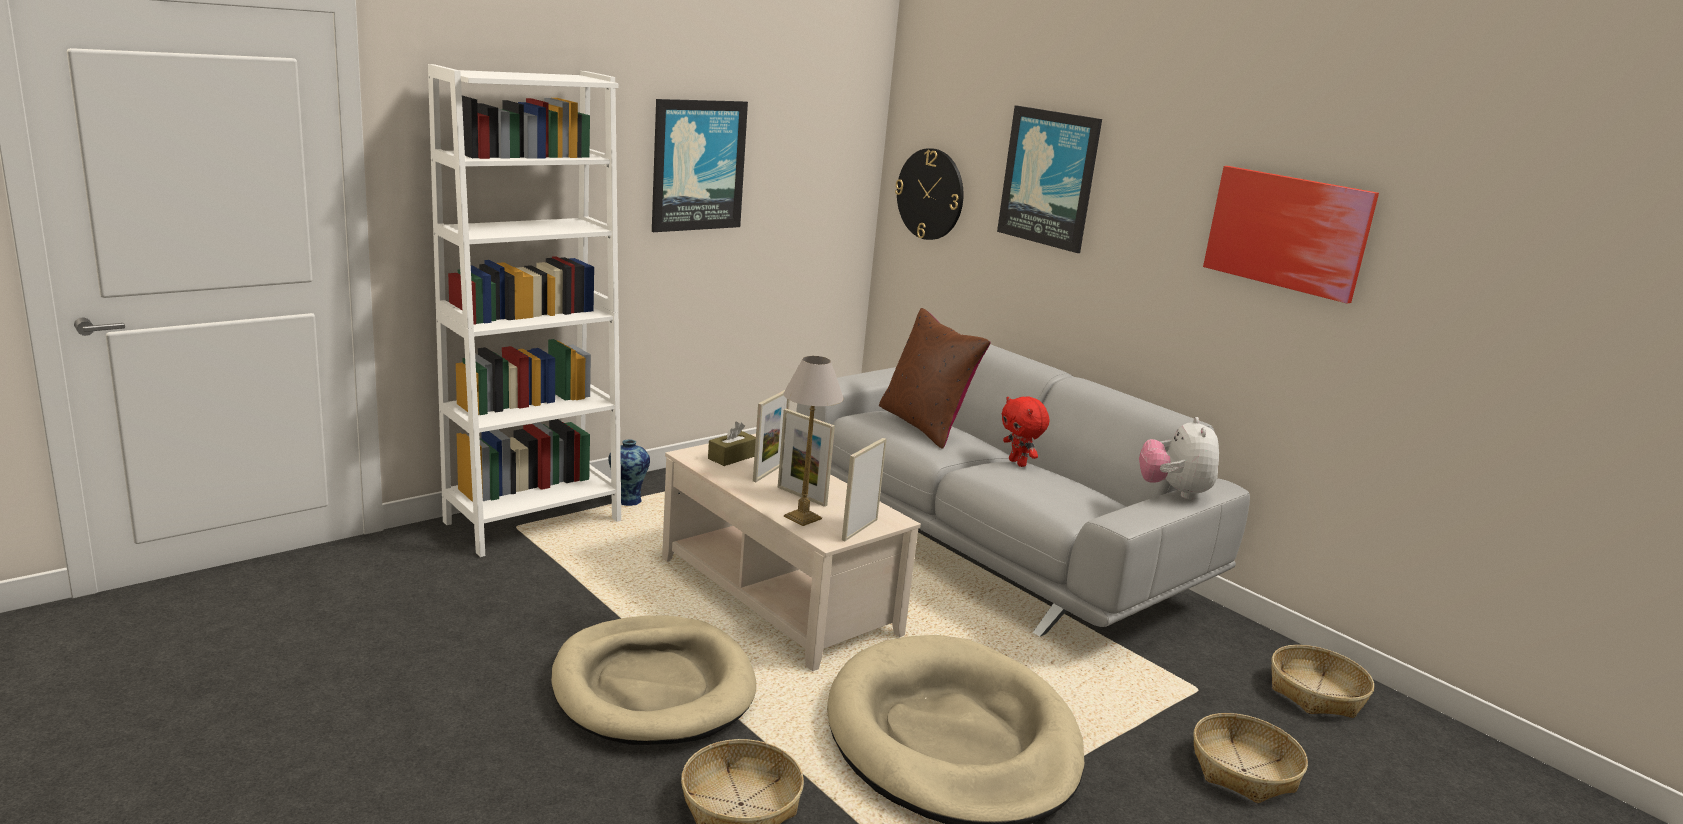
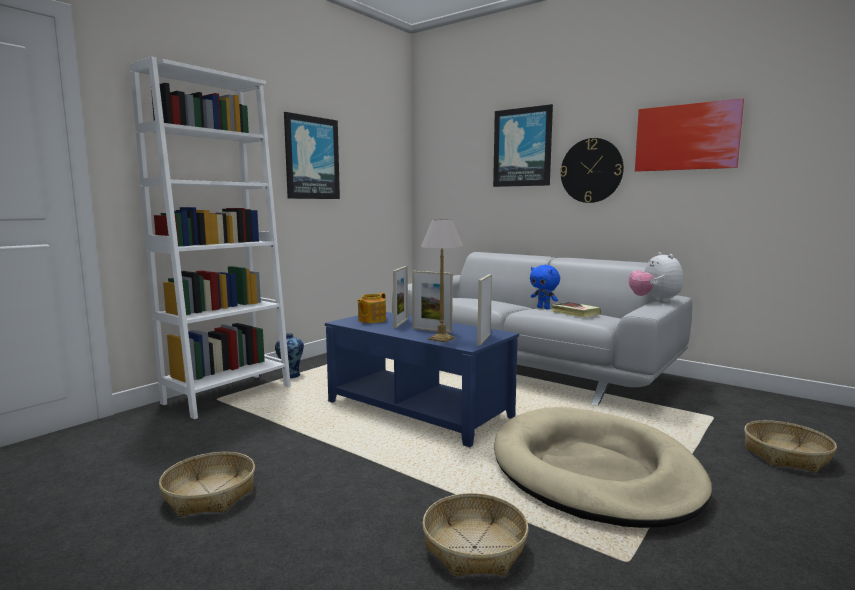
camera: 10 degrees left, 10 degrees down
(653, 687) = (359, 477): beige dog bed -> none
(732, 457) = (371, 320): brown tissue box -> teapot
(778, 596) = (418, 410): beige coffee table -> blue coffee table
(925, 425) = (476, 298): brown pillow -> none
(930, 194) = (445, 177): wall clock -> wall clock (591, 170)
(1018, 463) = (544, 308): red plush toy -> blue plush toy
(1044, 490) = (575, 313): none -> book
(1316, 693) = (777, 408): basket -> basket (210, 494)

